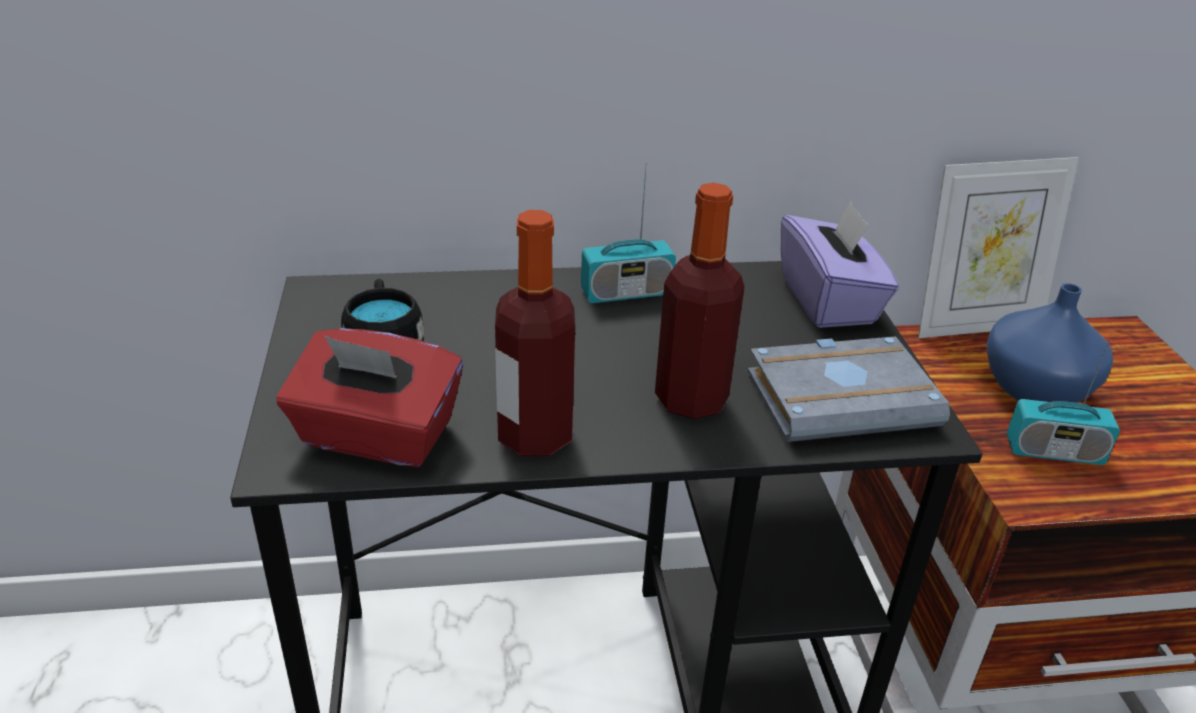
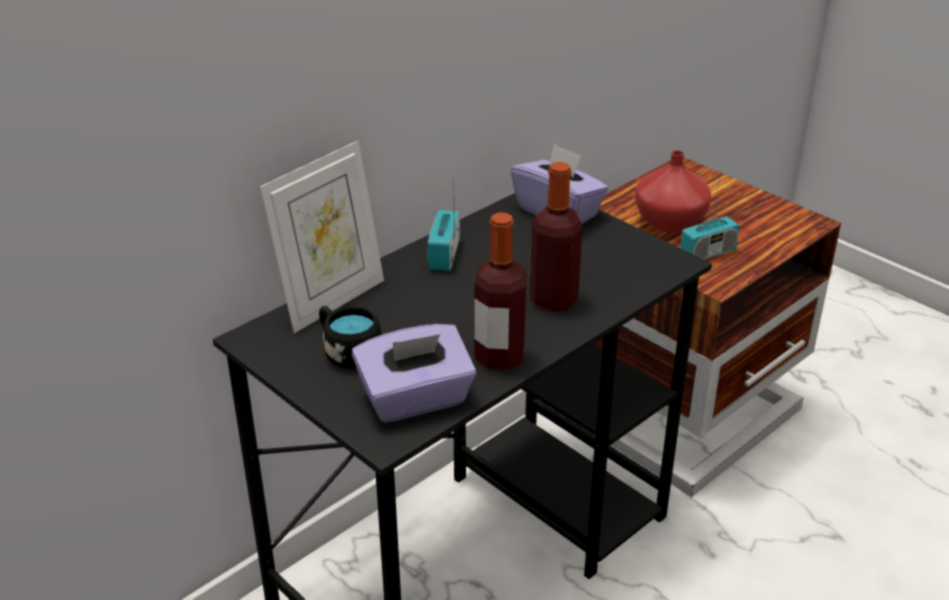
camera: 35 degrees left, 0 degrees up
(376, 436) = (415, 399): red tissue box -> purple tissue box
(626, 293) = (444, 255): radio -> radio turned 150 degrees clockwise
(843, 397) = (623, 264): grey book -> none
(973, 324) = (605, 196): picture frame -> picture frame (331, 301)
(1037, 391) = (671, 222): blue vase -> red vase

